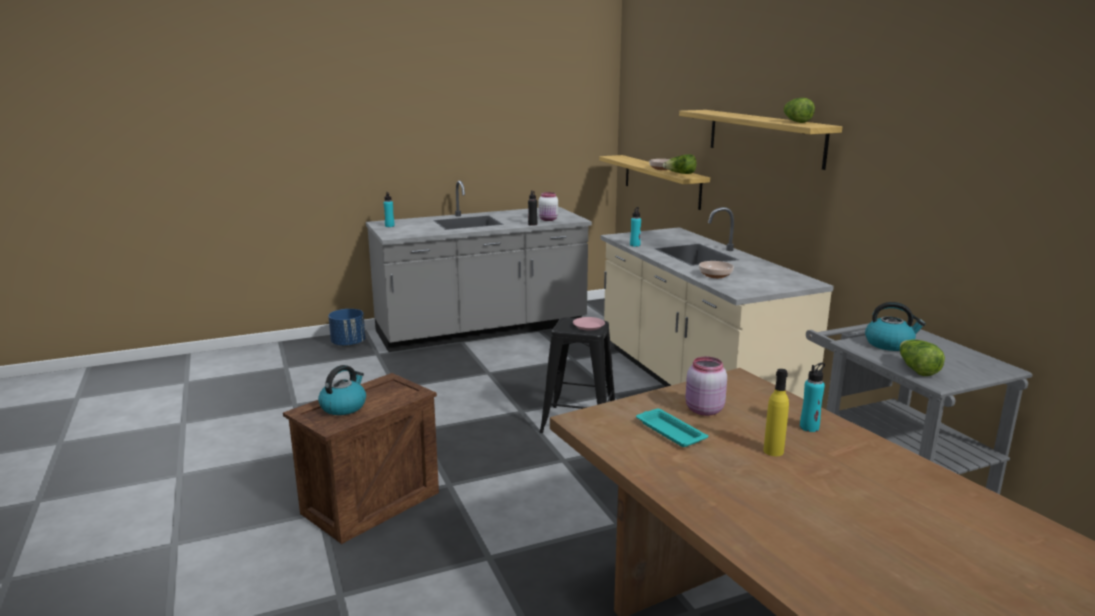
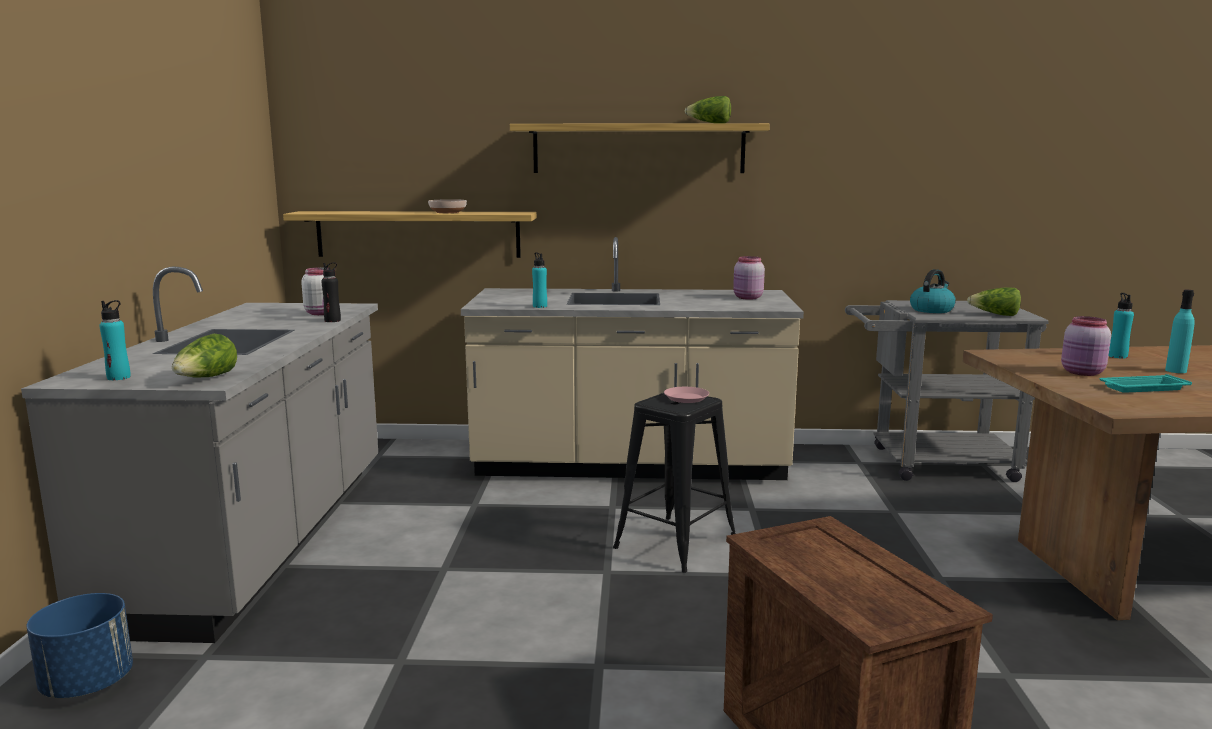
camera: 65 degrees left, 5 degrees down
(344, 406) = (863, 586): kettle -> none
(680, 174) = (496, 212): lettuce -> lettuce (206, 379)
(715, 275) = (711, 305): bowl -> none
(767, 280) = (747, 298): none -> pink jar
(773, 451) = (1176, 371): yellow bottle -> turquoise bottle

